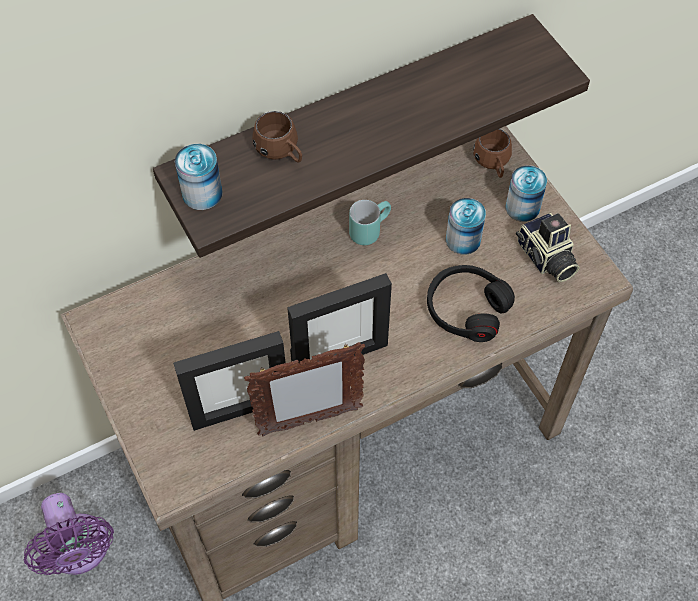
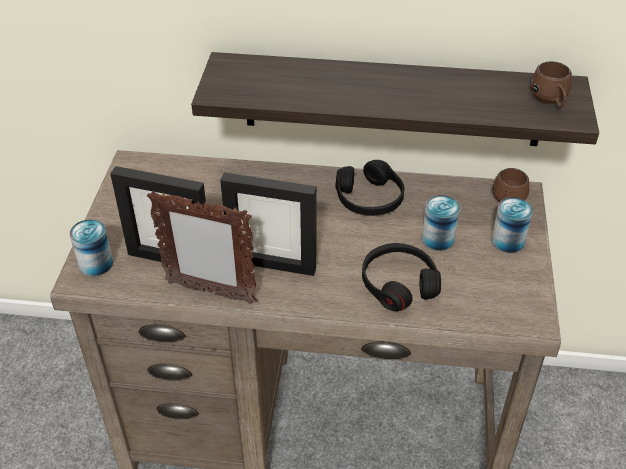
camera: 35 degrees right, 15 degrees down
(79, 551) = (77, 376): purple fan -> none
(202, 193) = (227, 77): can -> can (96, 263)
(281, 154) = (304, 78): brown mug -> brown mug (550, 102)
(368, 229) = (369, 198): turquoise mug -> black headphones
(545, 259) = (496, 283): camera -> none

